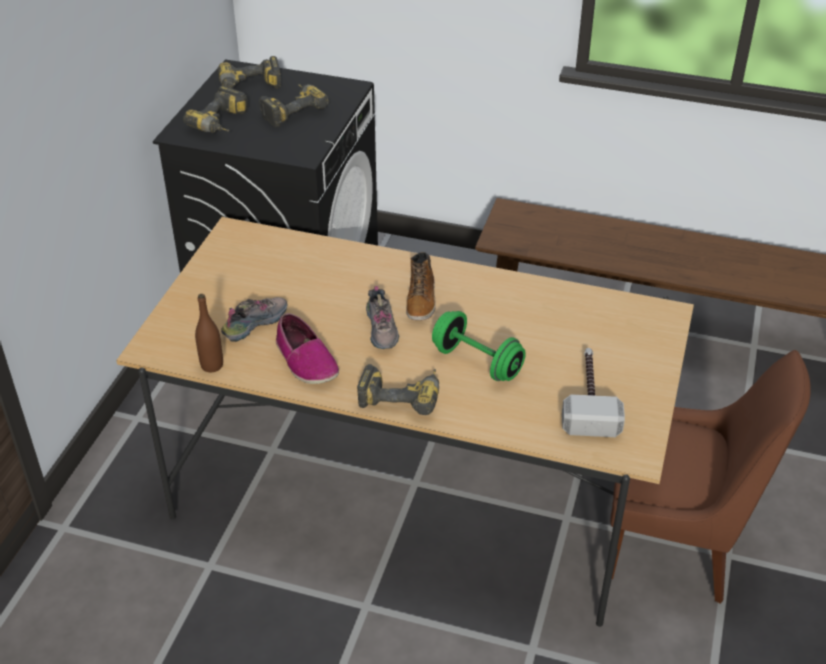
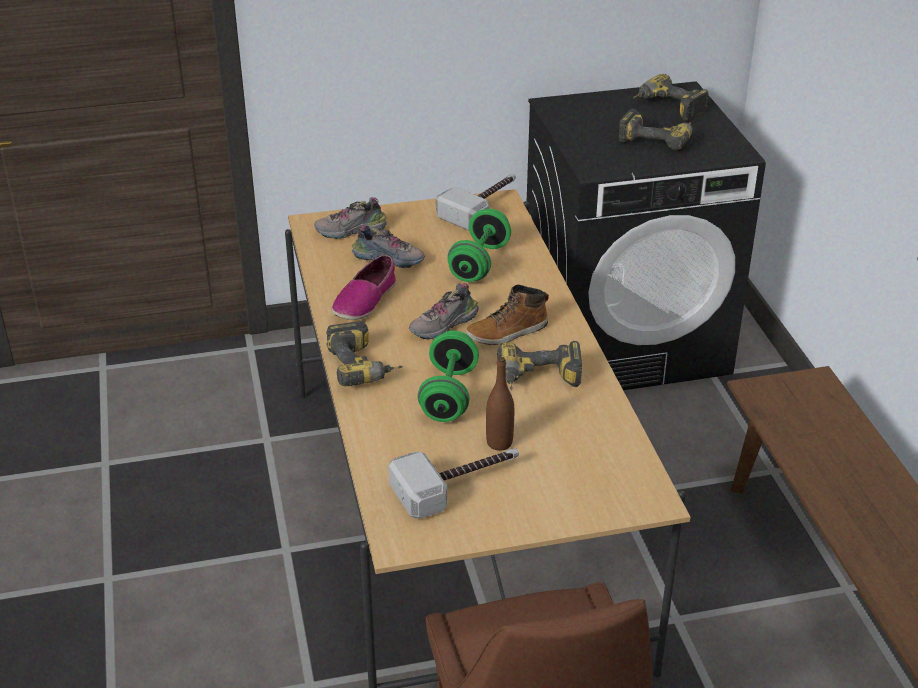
camera: 60 degrees right, 5 degrees down
(187, 330) = (351, 231): none -> shoe
(212, 365) = (318, 259): brown bottle -> brown bottle (499, 443)
(223, 124) = (593, 117): power drill -> power drill (538, 381)
(229, 242) = (483, 206): none -> hammer
(312, 277) = (479, 263): none -> green dumbbell

